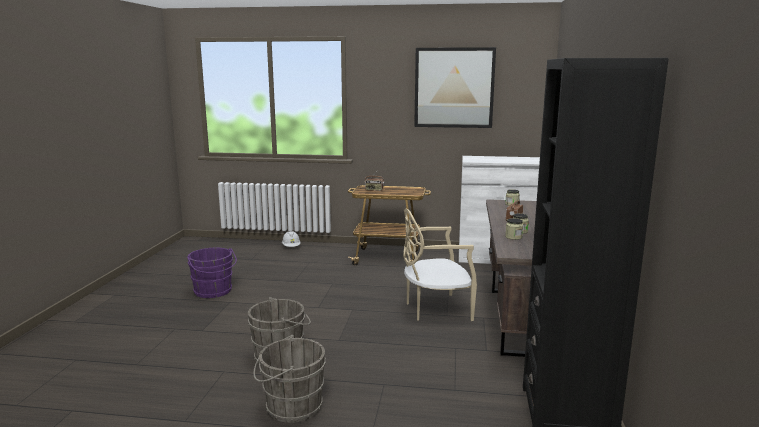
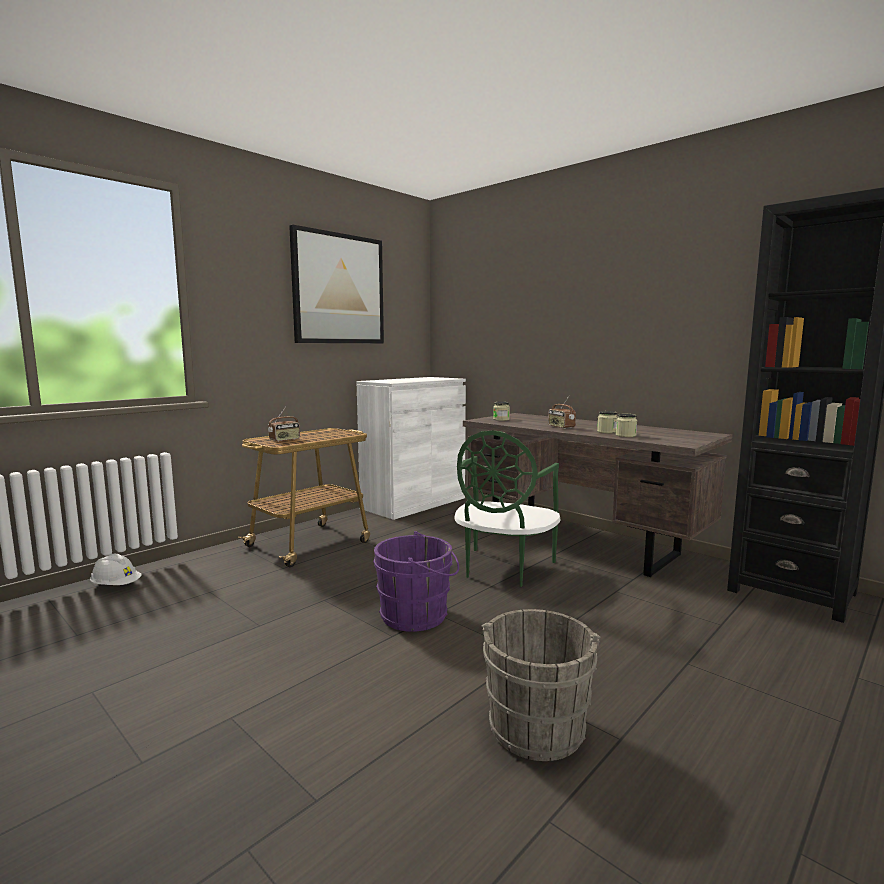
camera: 55 degrees left, 5 degrees down
(213, 292) = (142, 725): purple bucket -> purple bucket (418, 615)
(290, 406) = (731, 770): grey bucket -> none
(435, 309) = (503, 568): beige chair -> green chair

